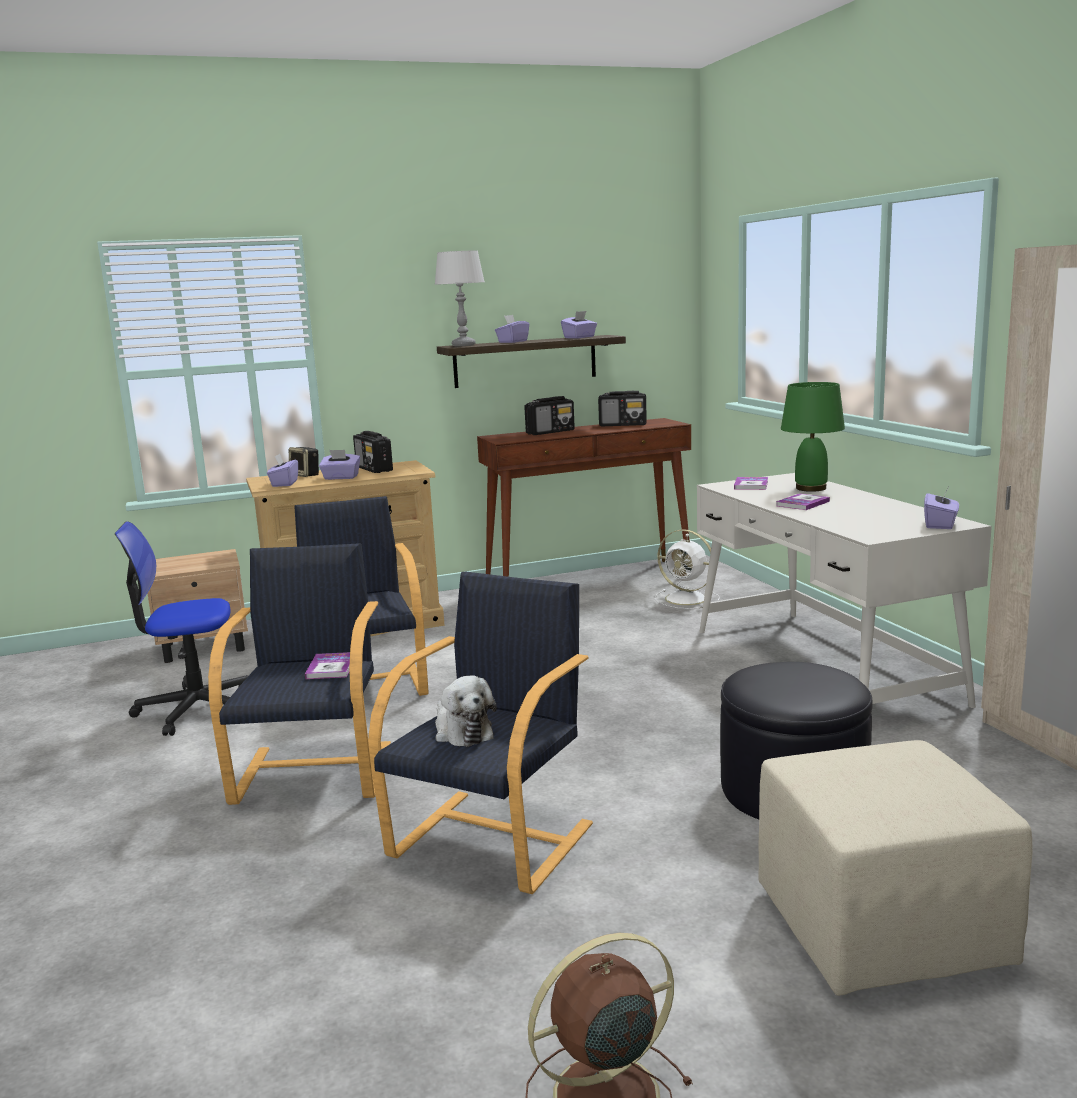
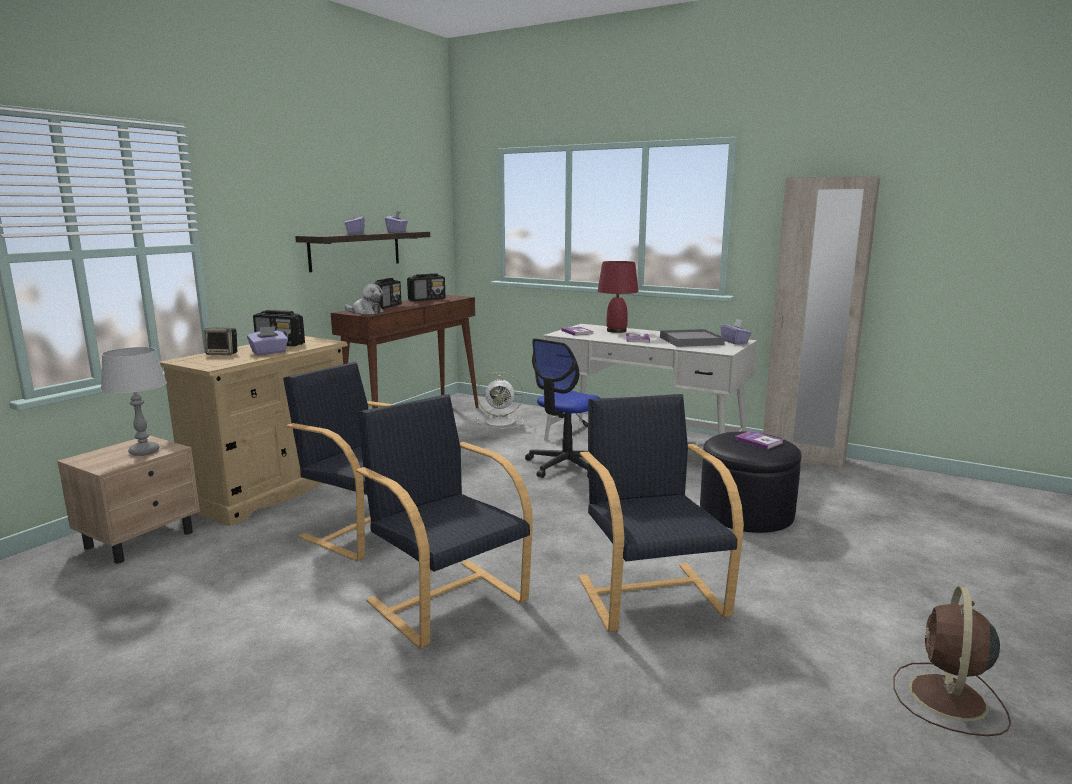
camera: 40 degrees left, 0 degrees up
(195, 709) = (234, 591): office chair -> office chair (565, 466)
(284, 483) = (223, 362): purple tissue box -> none
(331, 667) = (463, 503): book -> book (758, 441)
(462, 731) = (653, 516): plush toy -> plush toy (366, 312)
(464, 345) = (325, 235): grey table lamp -> grey table lamp (144, 452)
(811, 488) = (616, 331): green table lamp -> red table lamp
(873, 515) = (691, 341): none -> grey tray
(882, 928) = (894, 563): beige ottoman -> none

